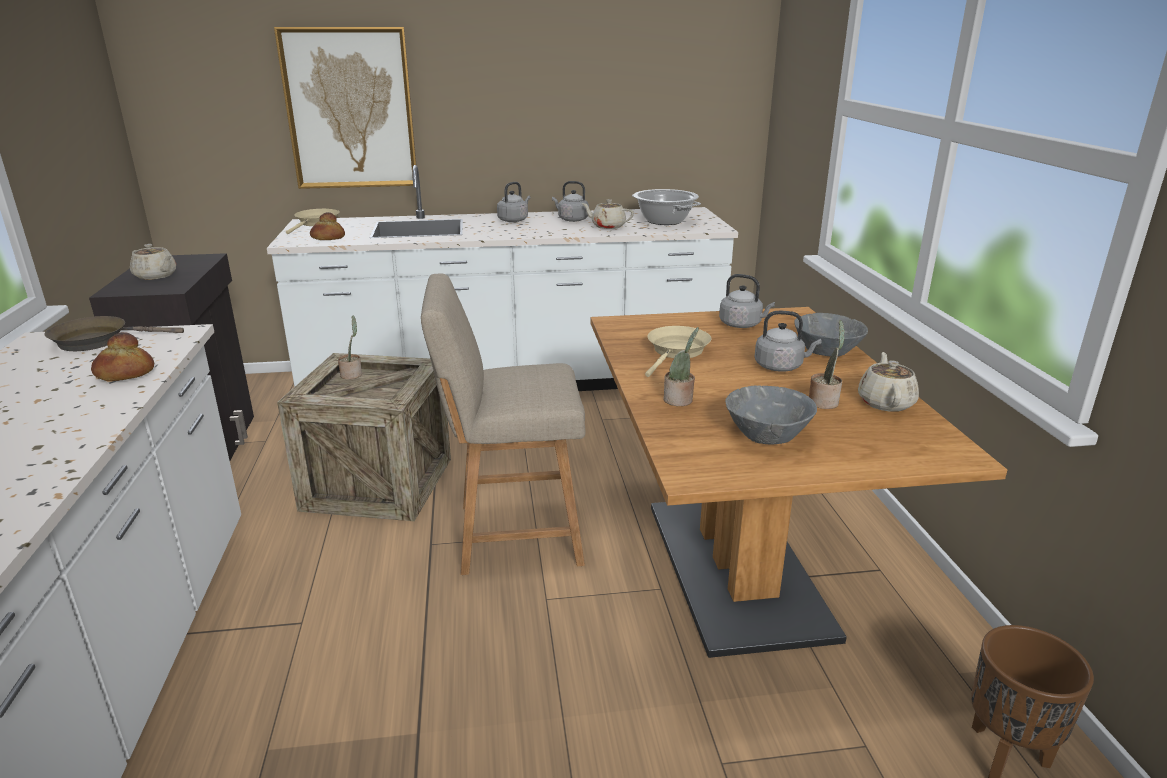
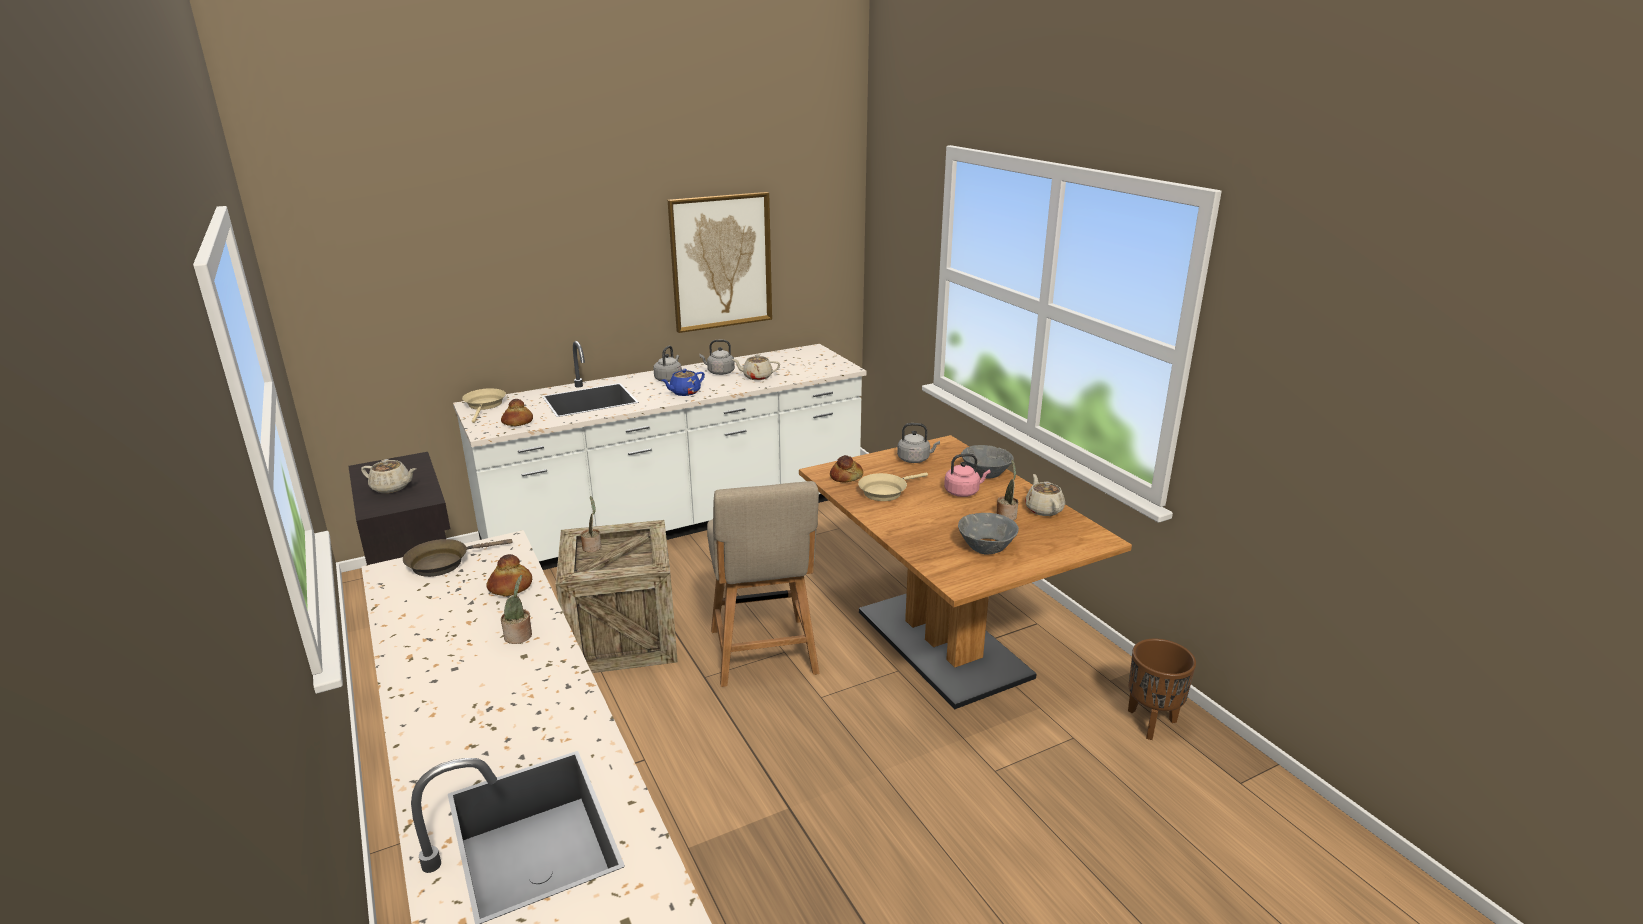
camera: 20 degrees left, 0 degrees up
(350, 109) = (506, 295): picture -> picture (721, 262)
(511, 534) = (764, 655): beige chair -> beige chair turned 75 degrees counterclockwise
(517, 231) = (684, 392): none -> blue teapot
(640, 331) = (846, 477): none -> bread
(664, 221) = (799, 365): cooking pot -> none
(676, 352) = (885, 491): beige frying pan -> beige frying pan turned 135 degrees counterclockwise
(679, 400) = (915, 531): potted plant -> potted plant (519, 636)
(781, 366) = (963, 492): grey kettle -> pink kettle

